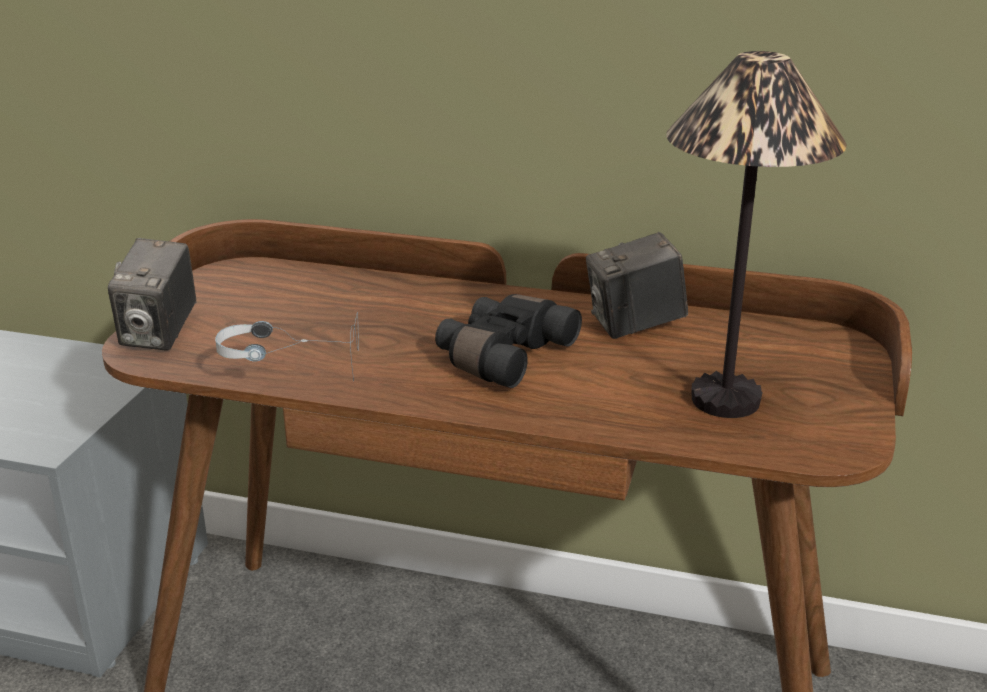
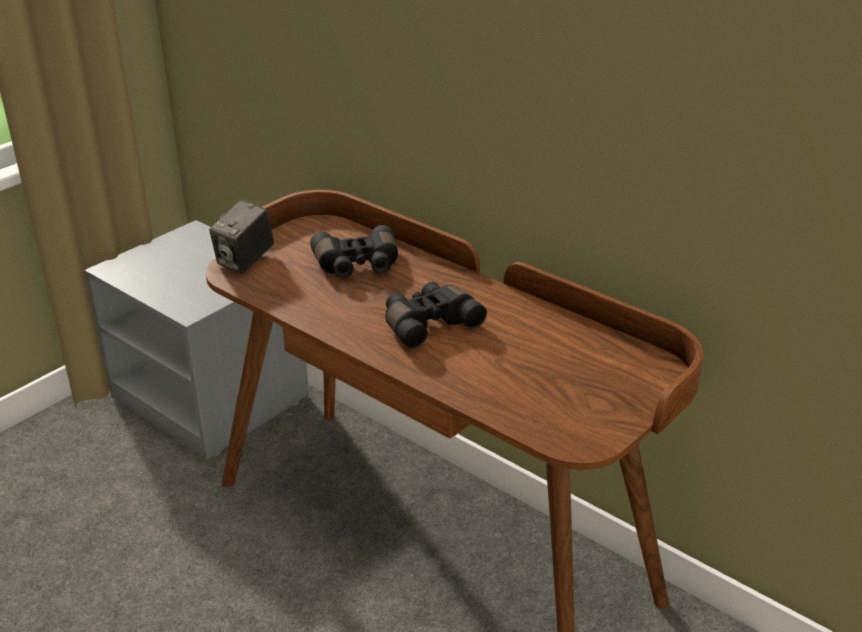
camera: 25 degrees right, 5 degrees up
(291, 367) = (300, 301): headphones -> none
(337, 308) = (357, 266): none -> black binoculars
(634, 326) = (532, 323): camera -> none
(727, 401) = (541, 392): table lamp -> none

